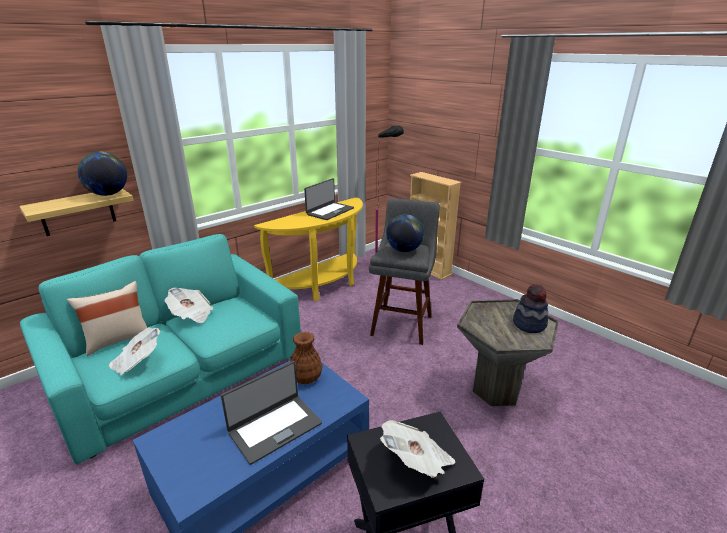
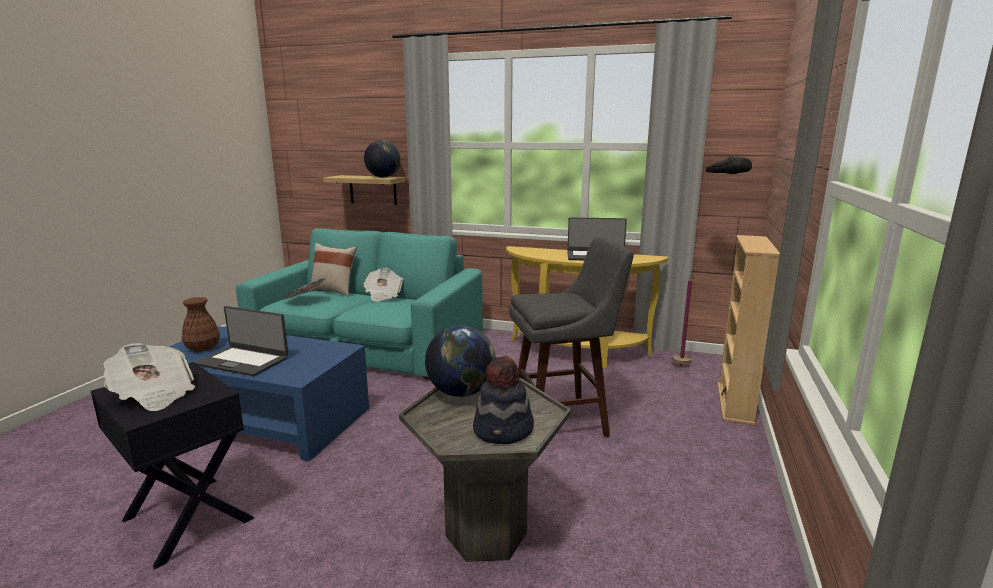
camera: 60 degrees right, 10 degrees down
(306, 377) = (320, 354): brown vase -> brown vase (203, 348)
(404, 250) = (552, 300): globe -> globe (461, 393)

